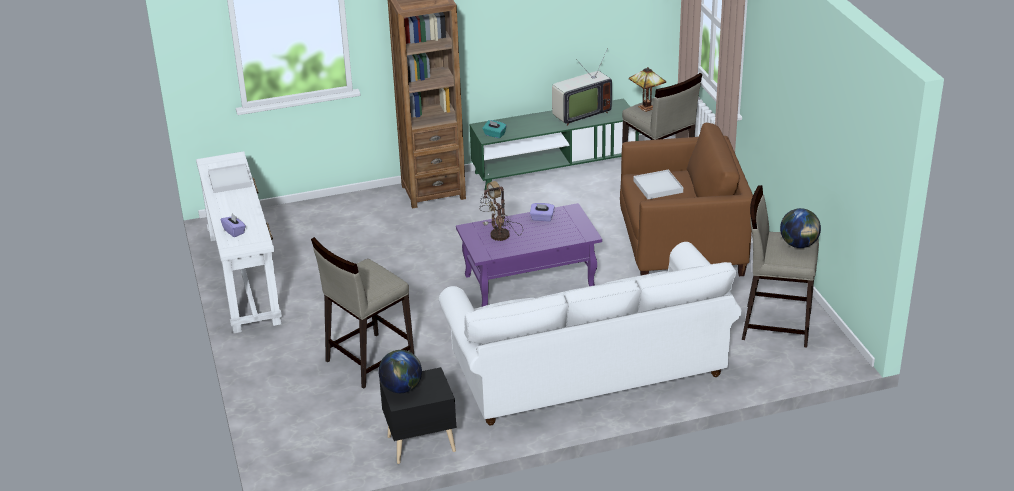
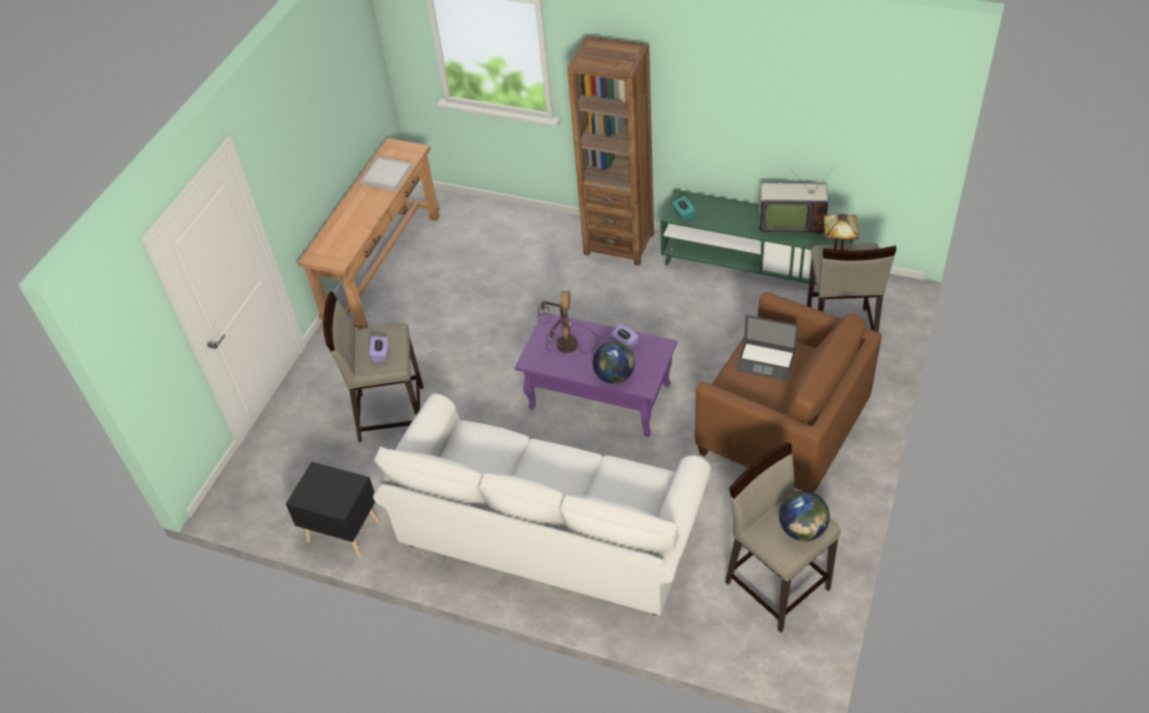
camera: 40 degrees right, 15 degrees up
(234, 231) = (334, 238): purple tissue box -> purple tissue box (380, 354)
(244, 278) = (384, 268): white console table -> brown console table
(401, 388) = (317, 482): globe -> globe (615, 376)
(658, 186) = (765, 361): white tray -> laptop

